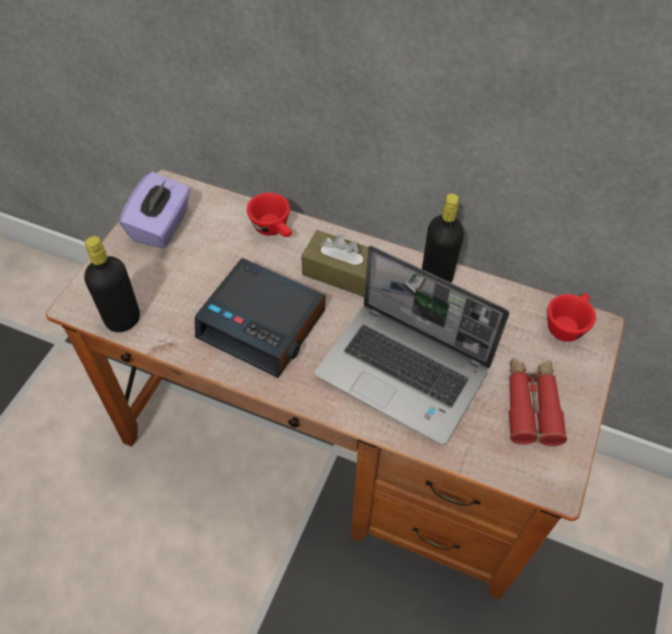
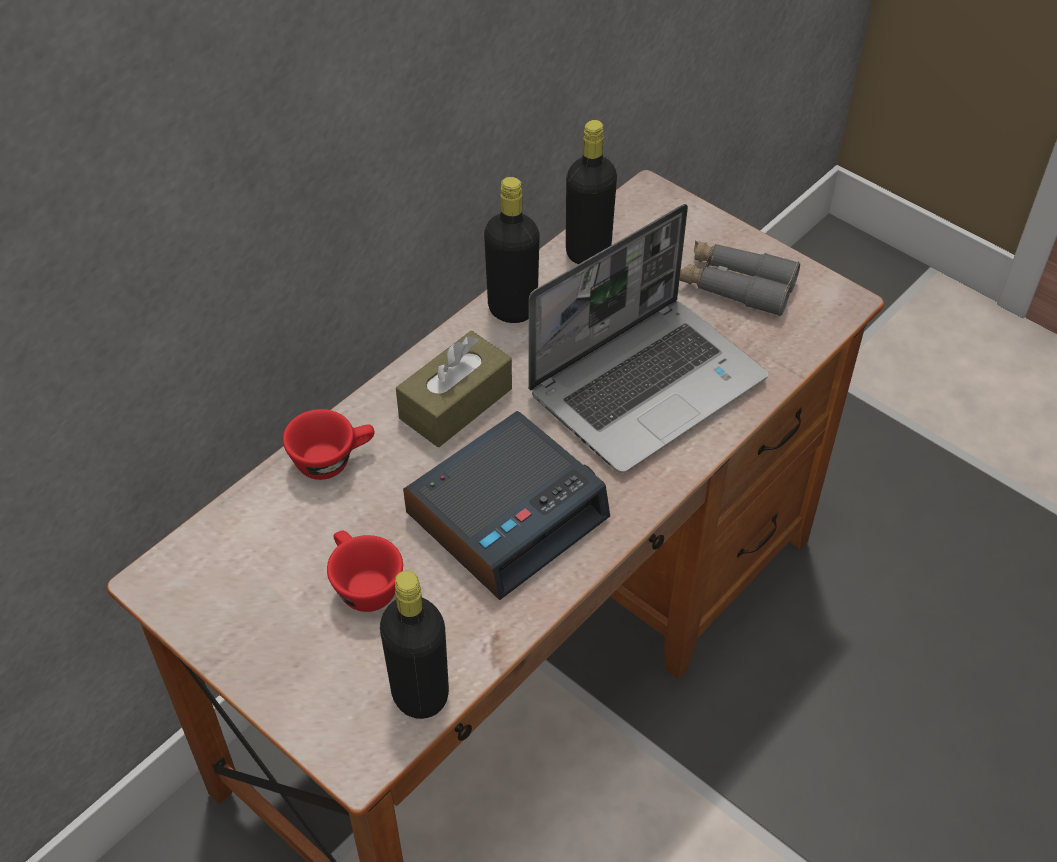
camera: 70 degrees left, 5 degrees down
(161, 226) = (245, 606): purple tissue box -> none
(513, 305) = (588, 252): none -> black bottle
(531, 406) = (736, 286): red binoculars -> grey binoculars
(566, 324) = (635, 217): red cup -> red cup (362, 585)

